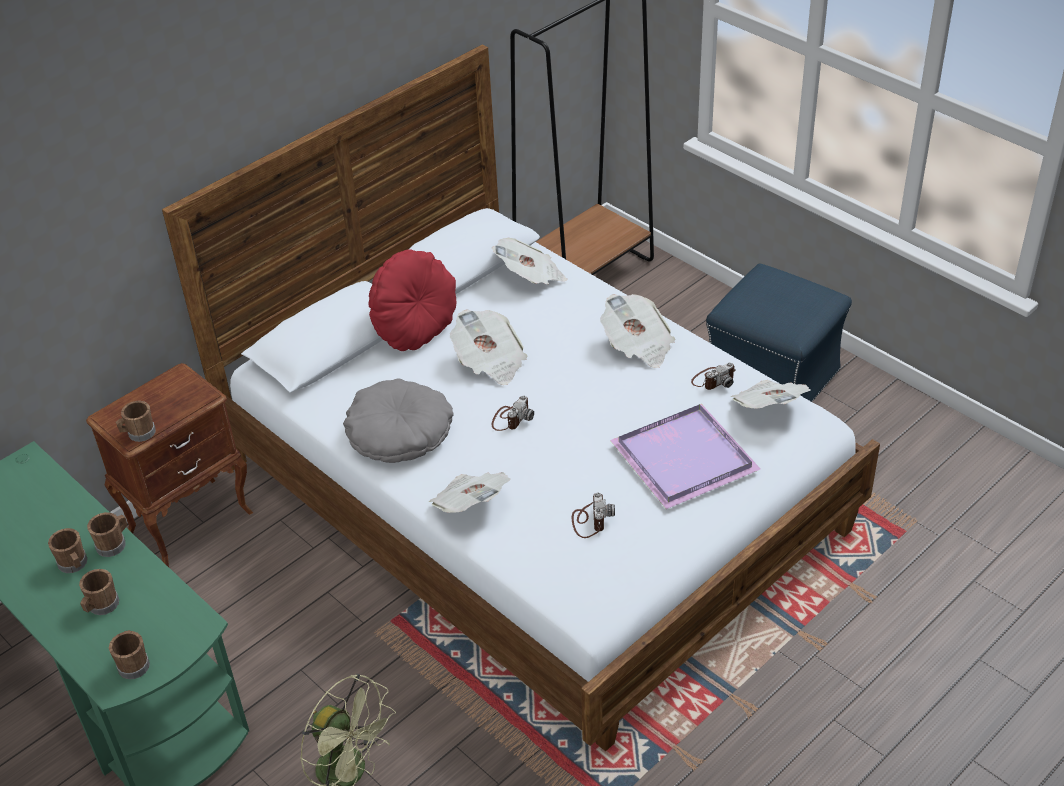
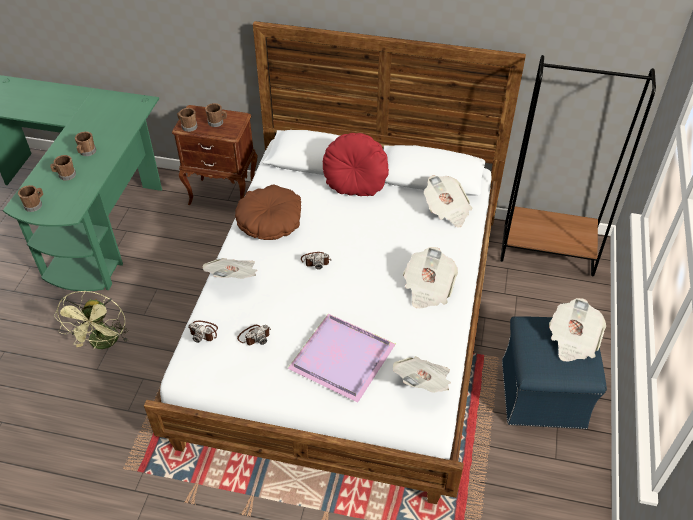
camera: 55 degrees right, 5 degrees up
(114, 544) = (107, 158): brown mug -> brown mug (217, 122)
(398, 434) = (269, 221): grey pillow -> brown pillow
(490, 362) = (356, 229): newspaper -> newspaper (572, 340)
(713, 380) = (427, 341): camera -> camera (204, 332)

